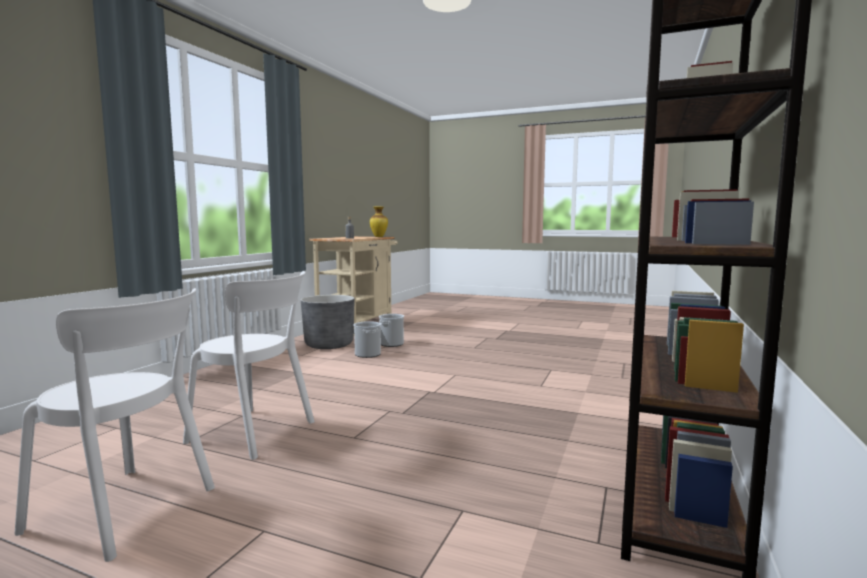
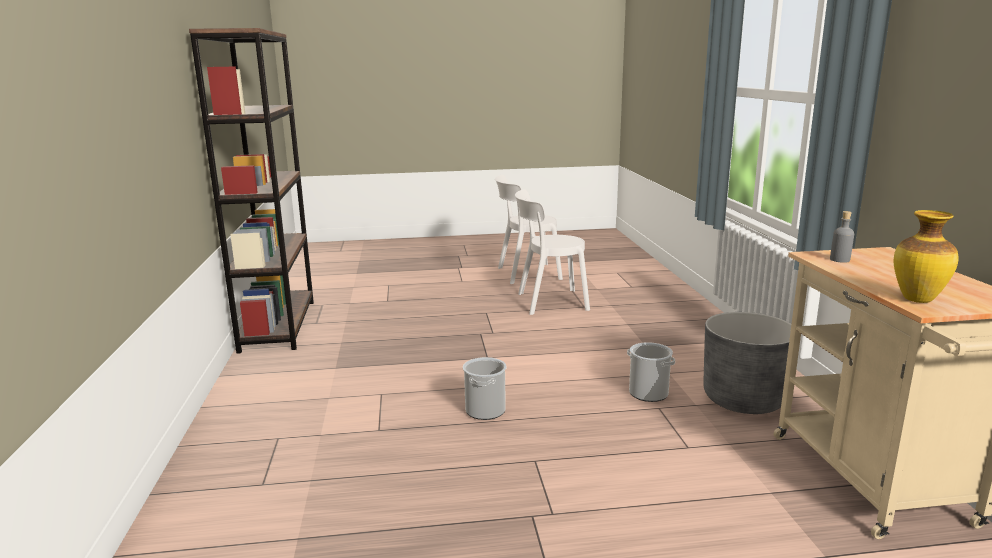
camera: 150 degrees right, 10 degrees up
(391, 344) = (671, 429): bucket -> bucket (485, 410)

